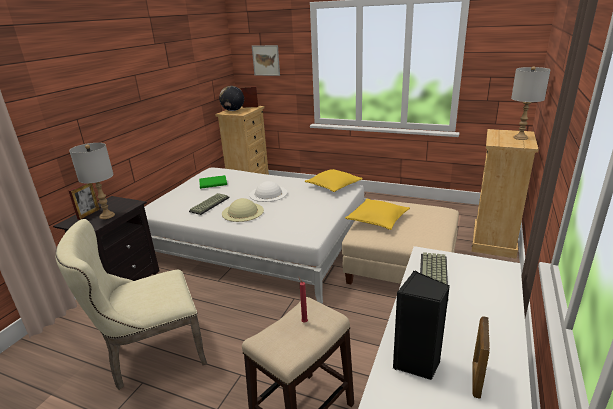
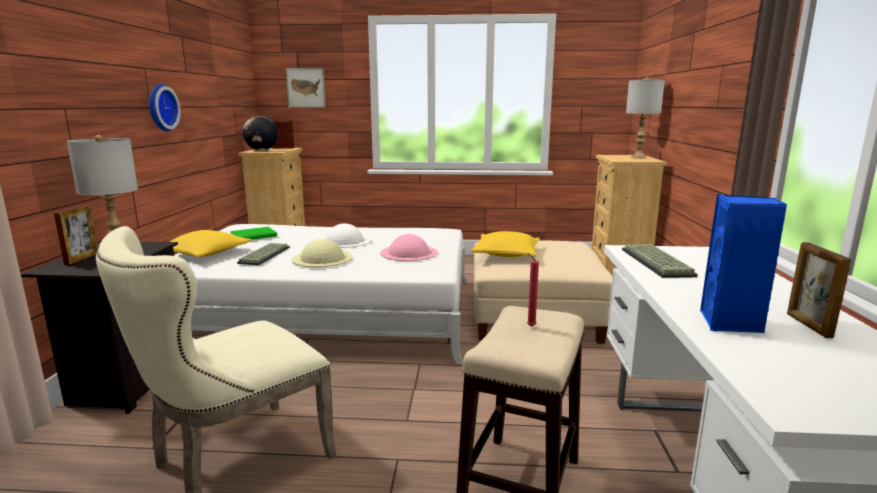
camera: 20 degrees left, 10 degrees down
(148, 99) = (160, 107): none -> wall clock
(304, 211) = (409, 252): none -> pink hat
(333, 186) = (425, 230): yellow pillow -> yellow pillow (206, 253)
(417, 363) = (731, 323): black speaker -> blue speaker

